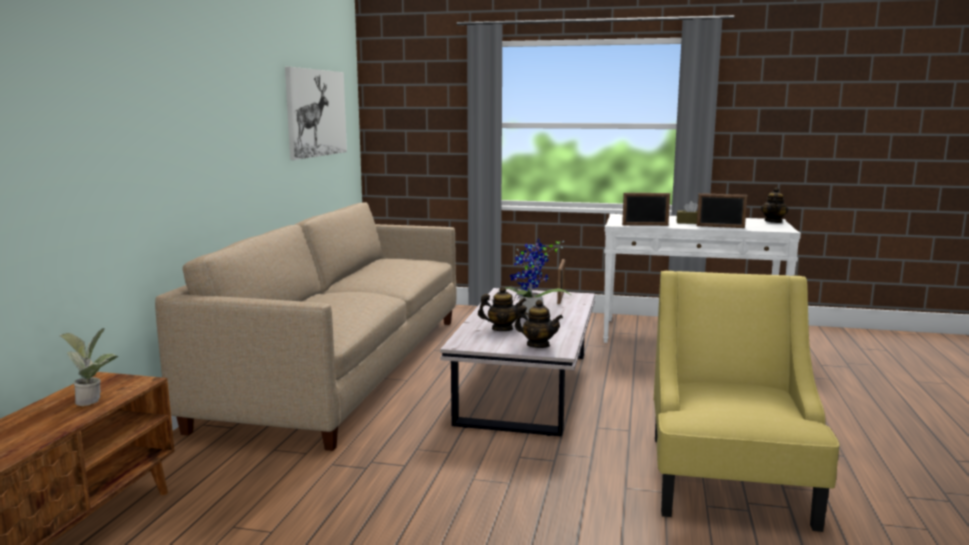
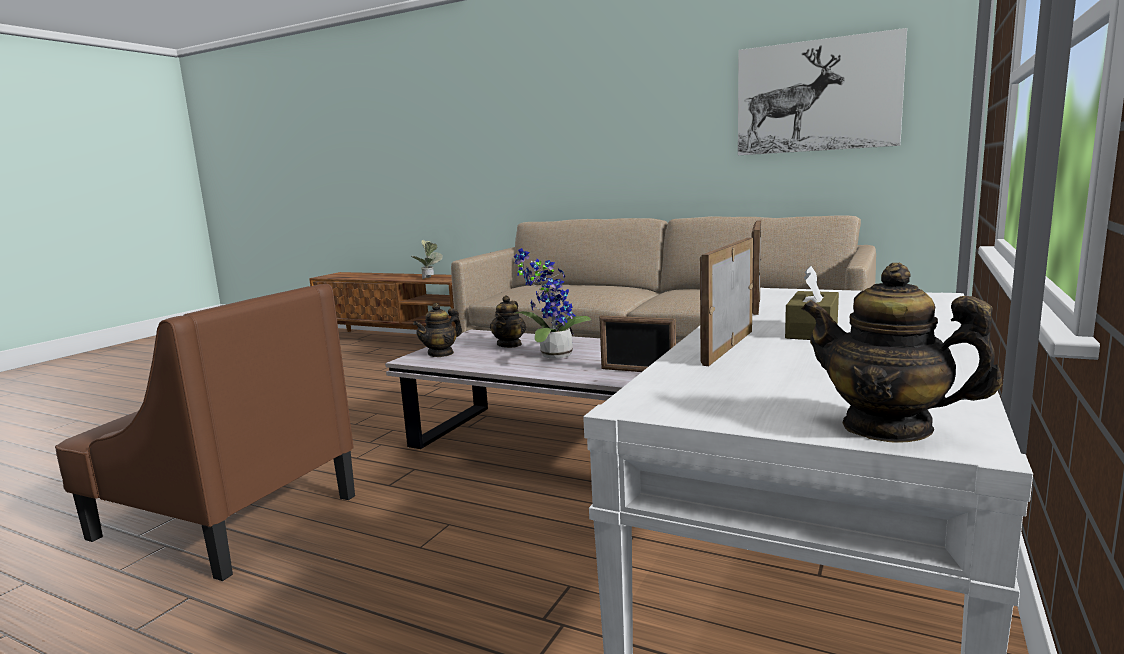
camera: 105 degrees right, 0 degrees up
(729, 479) = (224, 517): yellow armchair -> brown armchair

